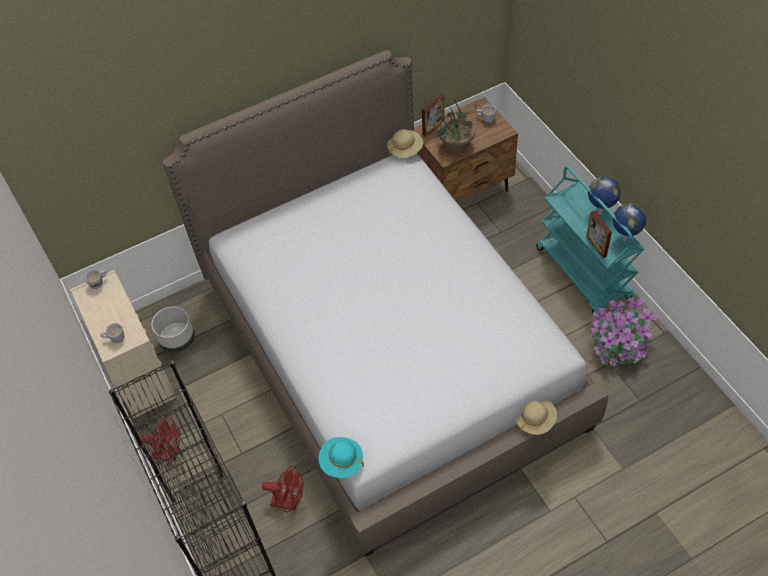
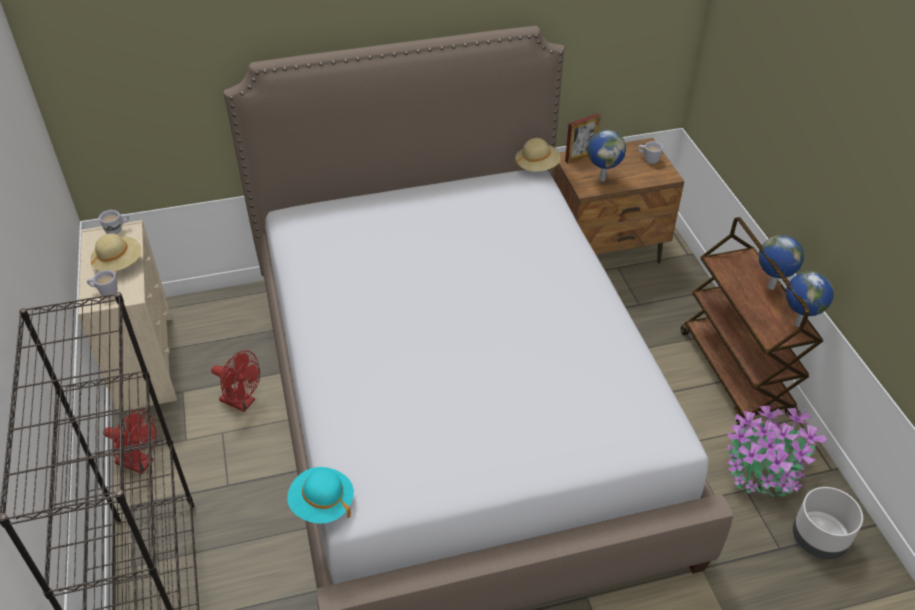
camera: 10 degrees right, 10 degrees down
(178, 340) = (207, 338): grey planter -> grey planter (819, 539)
(289, 502) = (263, 561): red fan -> red fan (242, 402)
(455, 145) = (602, 179): potted plant -> globe
(534, 419) = (617, 523): beige hat -> beige hat (119, 263)
(584, 273) = (735, 374): turquoise cart -> brown cart
(596, 246) = (756, 324): picture frame -> none

